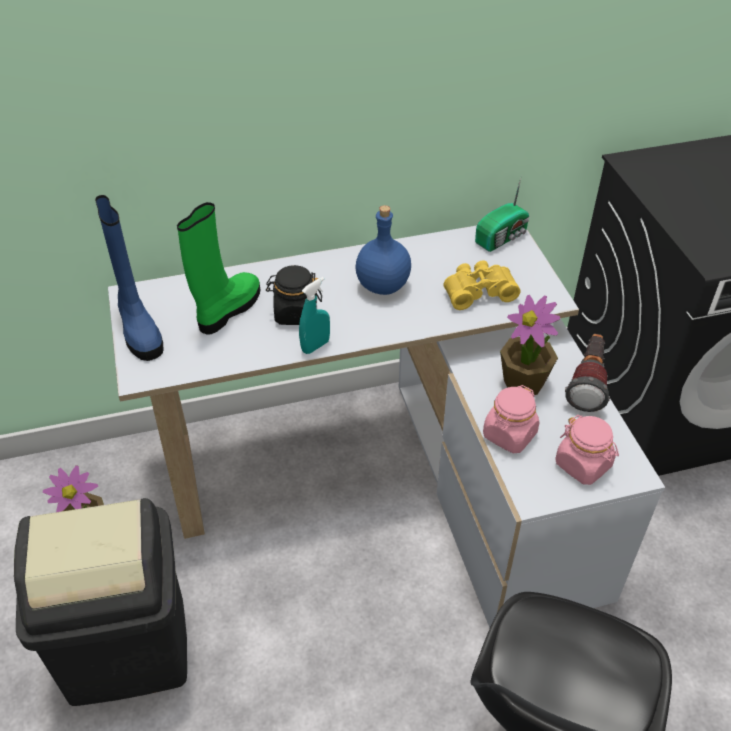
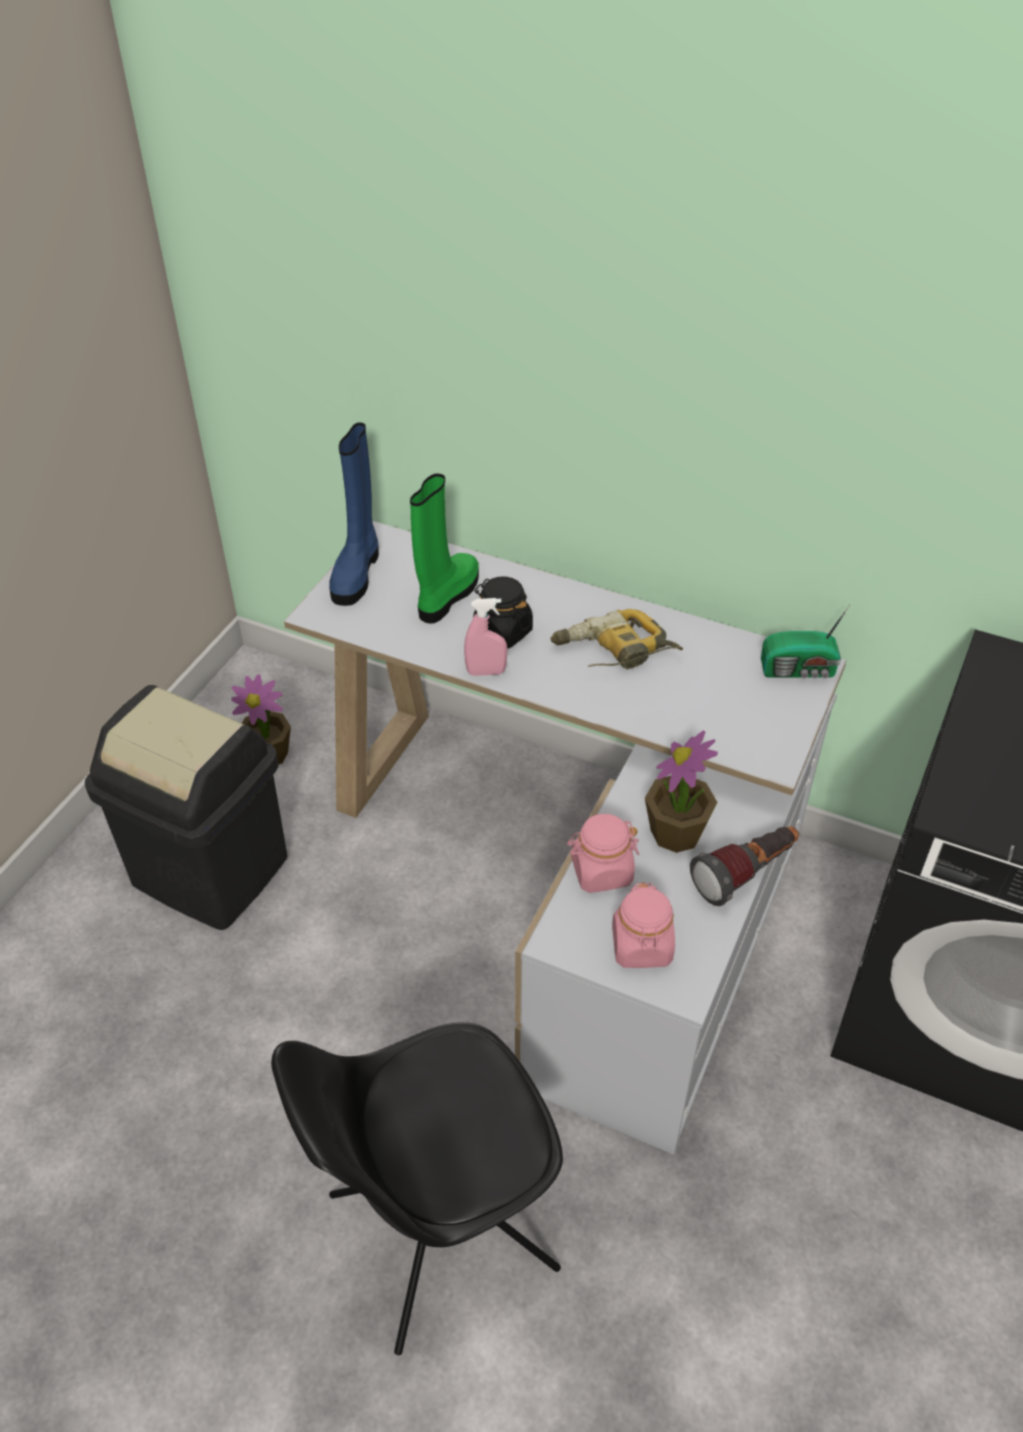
camera: 40 degrees right, 0 degrees up
(228, 310) = (447, 596): green boot -> green boot turned 45 degrees counterclockwise
(315, 346) = (486, 672): turquoise spray bottle -> pink spray bottle
(383, 286) = (614, 652): blue bottle -> power drill
(478, 291) = (704, 709): yellow binoculars -> none

